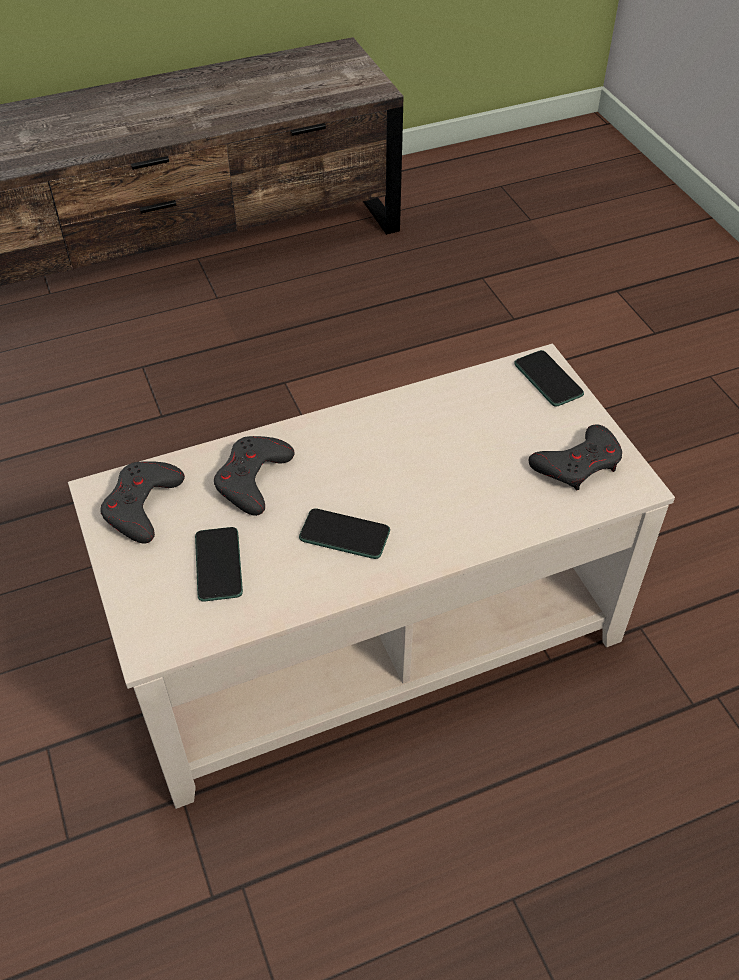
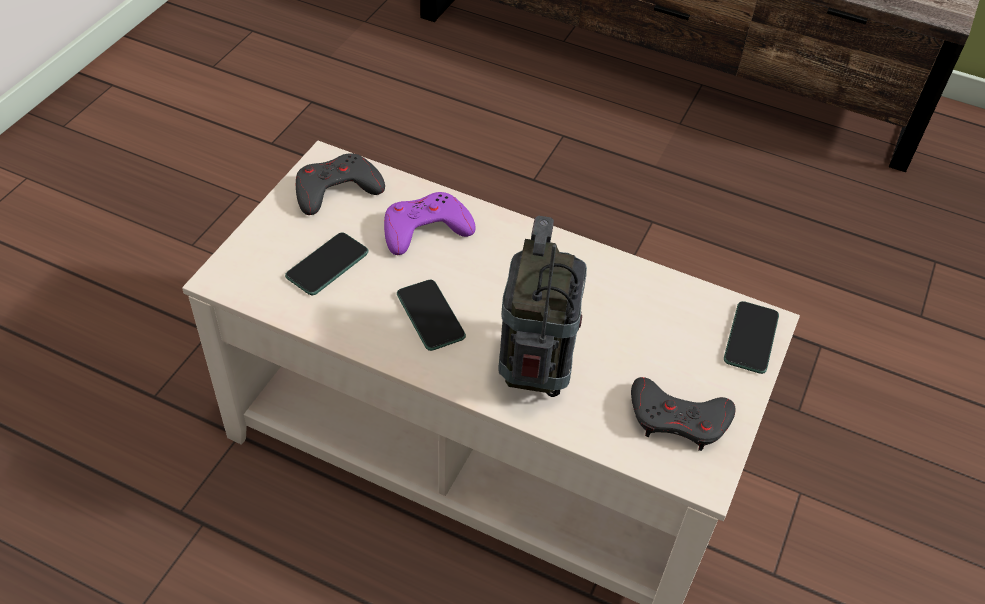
camera: 45 degrees right, 0 degrees up
(252, 479) = (425, 229): grey game controller -> purple game controller
(462, 510) = (535, 372): none -> radio

